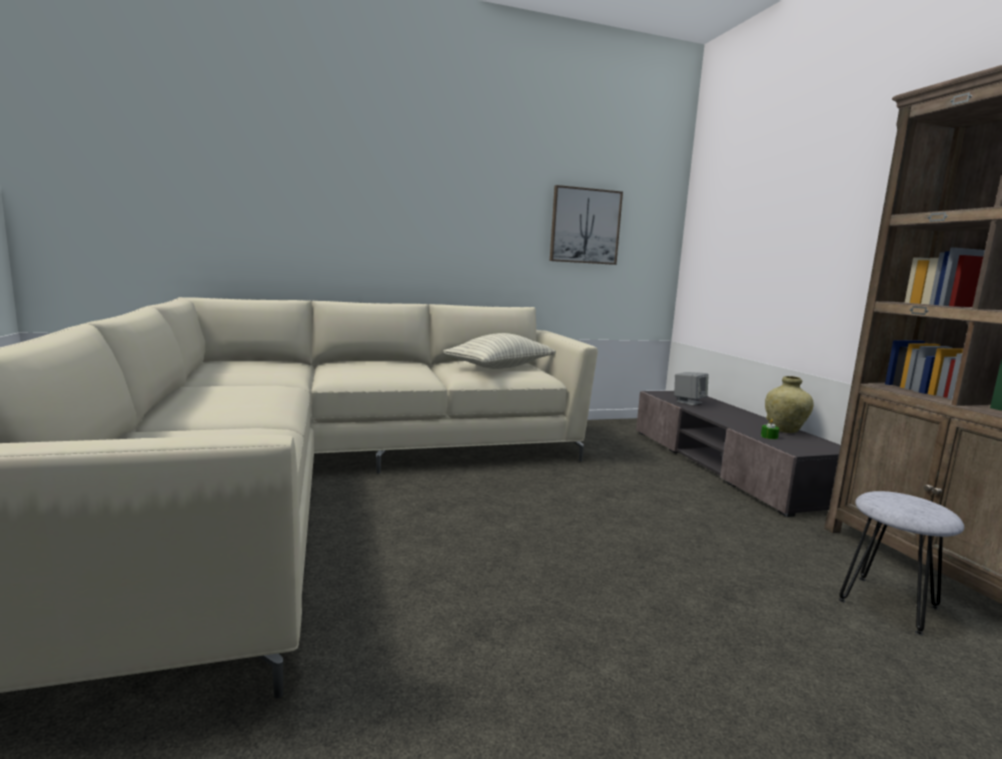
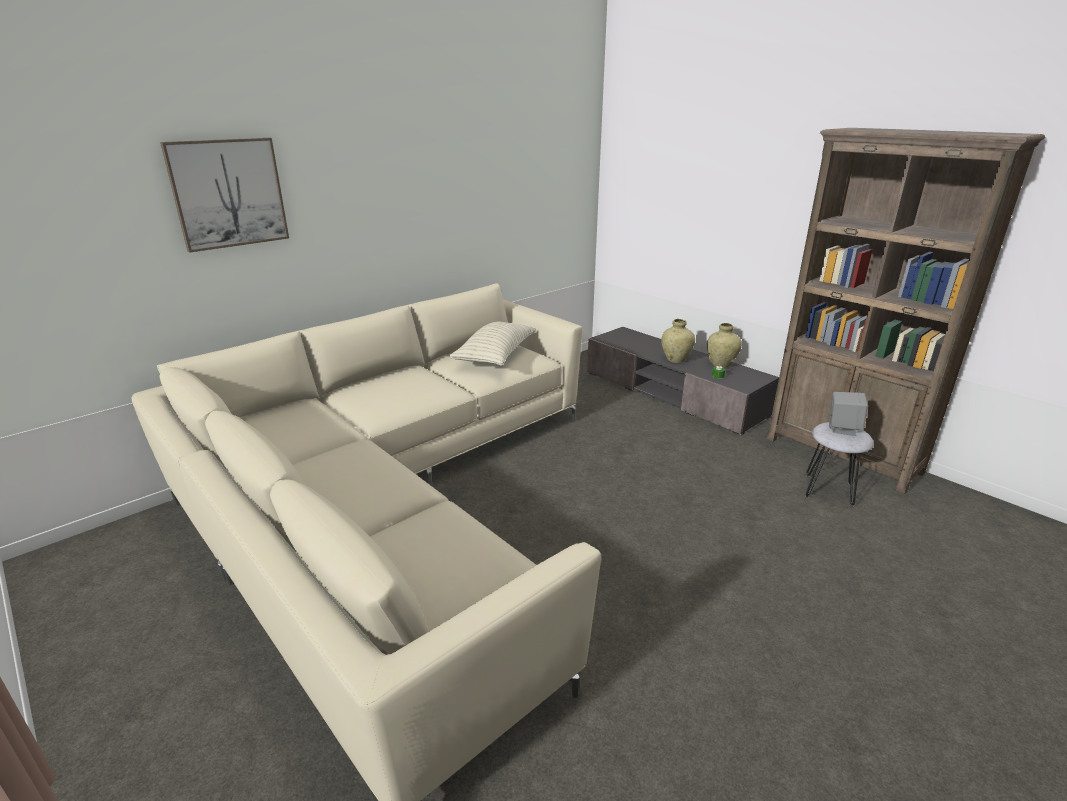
camera: 25 degrees left, 15 degrees up
(585, 226) = (523, 190): picture -> picture (228, 193)
(689, 402) = (635, 345): grey speaker -> grey speaker (843, 428)
(726, 418) = (675, 359): none -> beige vase

